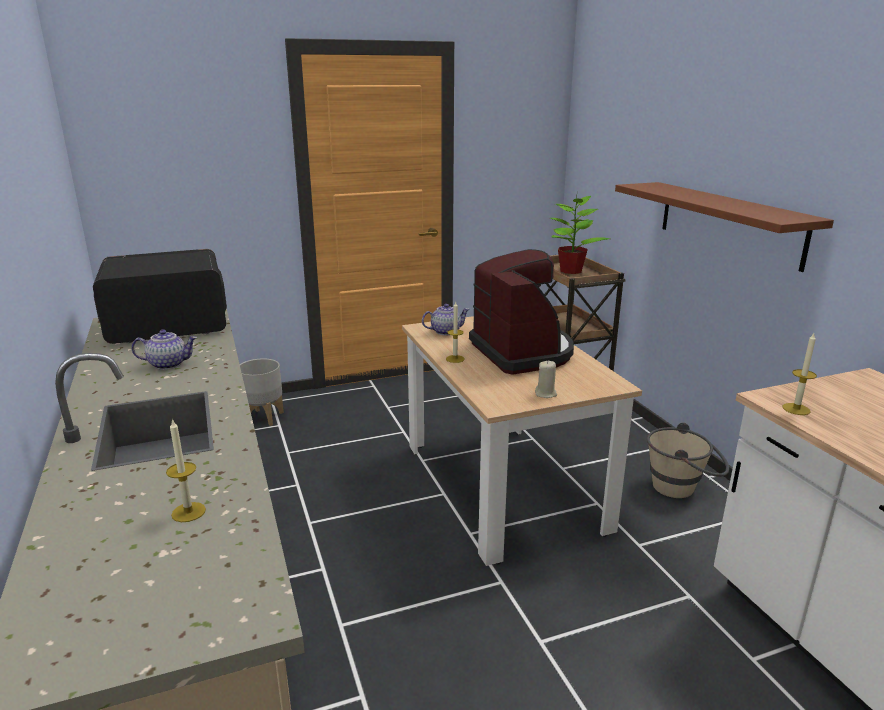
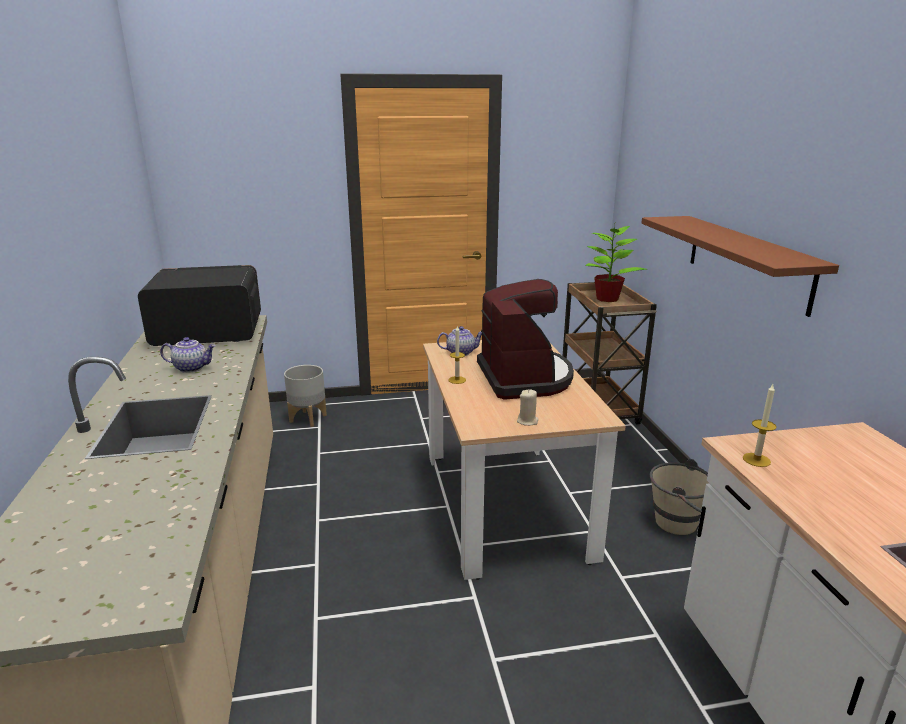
camera: 10 degrees right, 0 degrees up
(188, 512) = (143, 504): candle -> none

